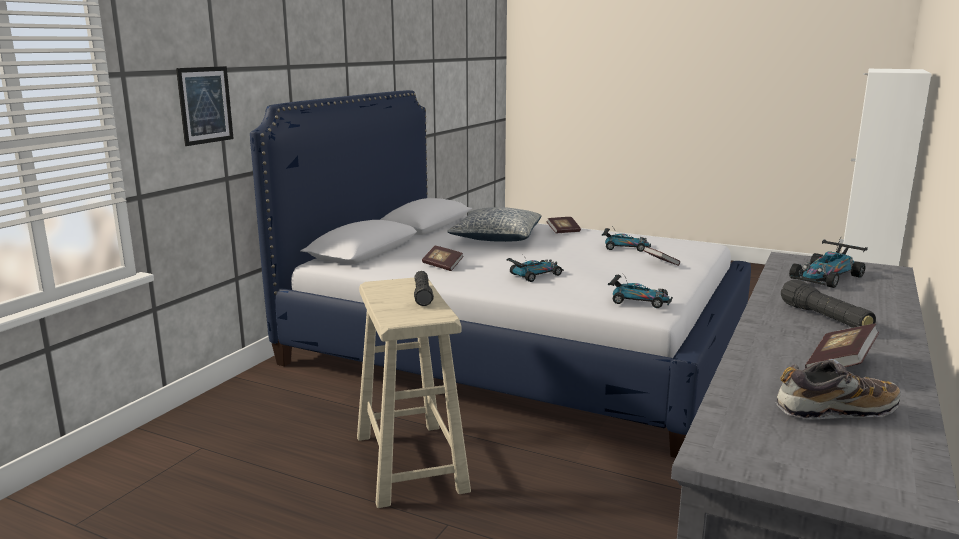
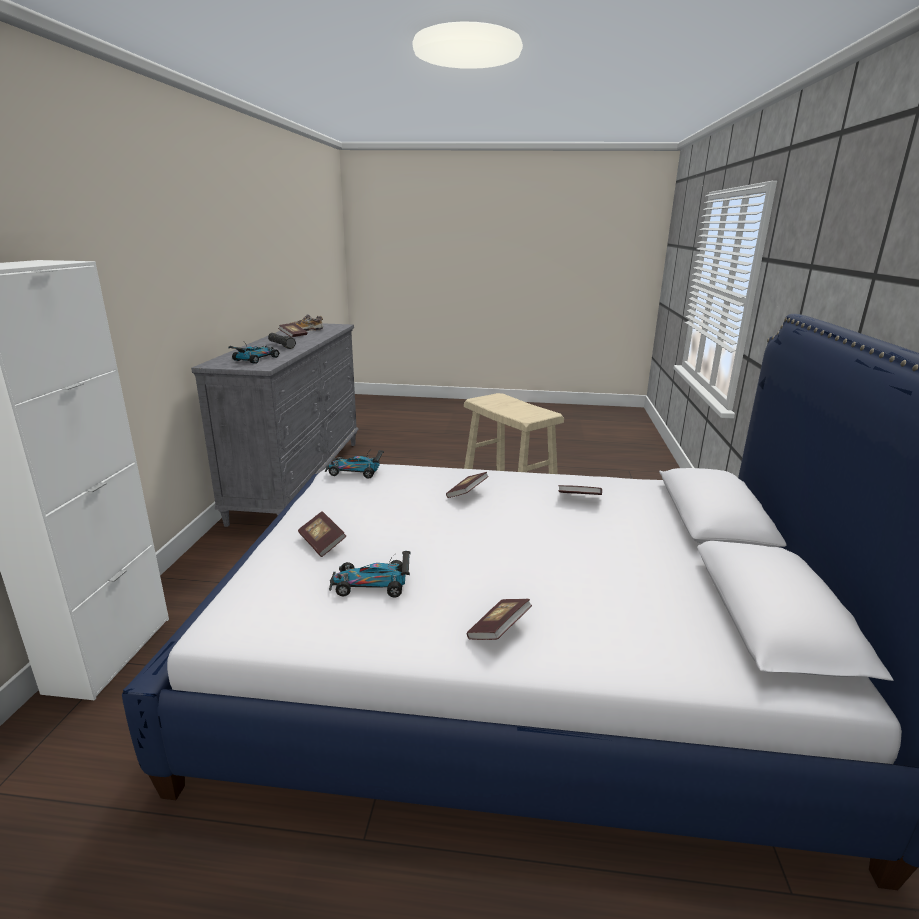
camera: 160 degrees right, 5 degrees up
(205, 105) = (789, 300): picture -> none
(422, 295) = (506, 410): black flashlight -> none
(496, 237) = (593, 583): pillow -> none
(535, 275) = (467, 493): toy car -> book

